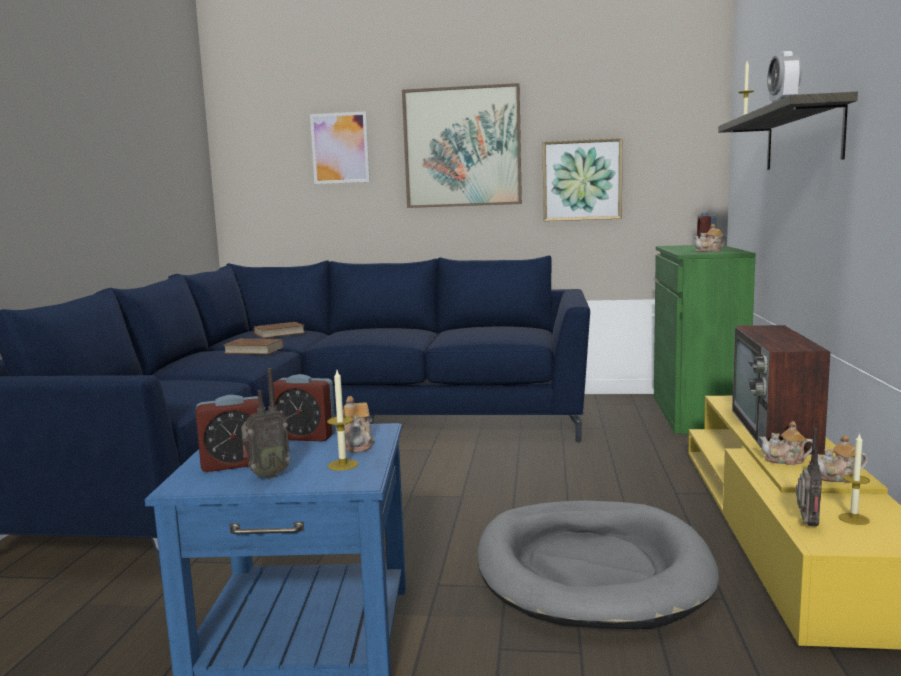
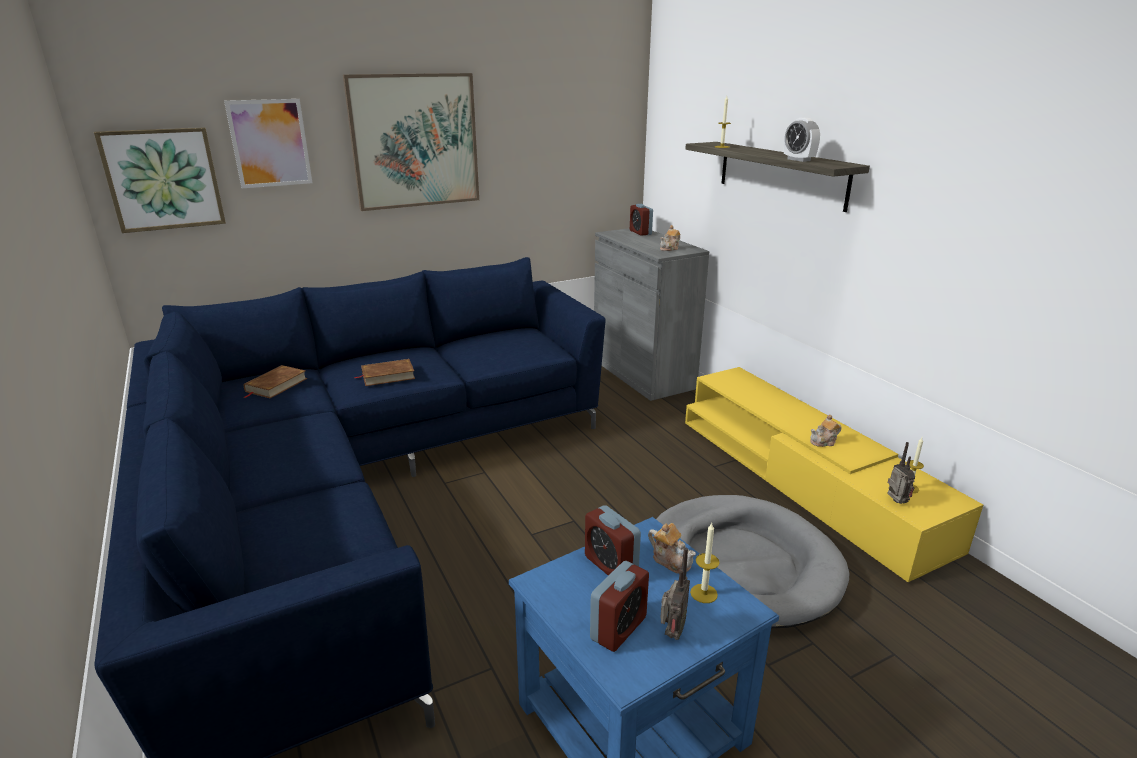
camera: 35 degrees left, 15 degrees up
(253, 350) = (299, 425): brown book -> brown book (388, 376)
(304, 437) = (611, 565): alarm clock -> alarm clock turned 75 degrees clockwise
(582, 180) = (531, 173): picture -> picture (163, 179)
(696, 413) = (642, 373): green cabinet -> grey cabinet
(775, 431) = (784, 410): television -> none
(839, 478) = (867, 451): teapot -> none

